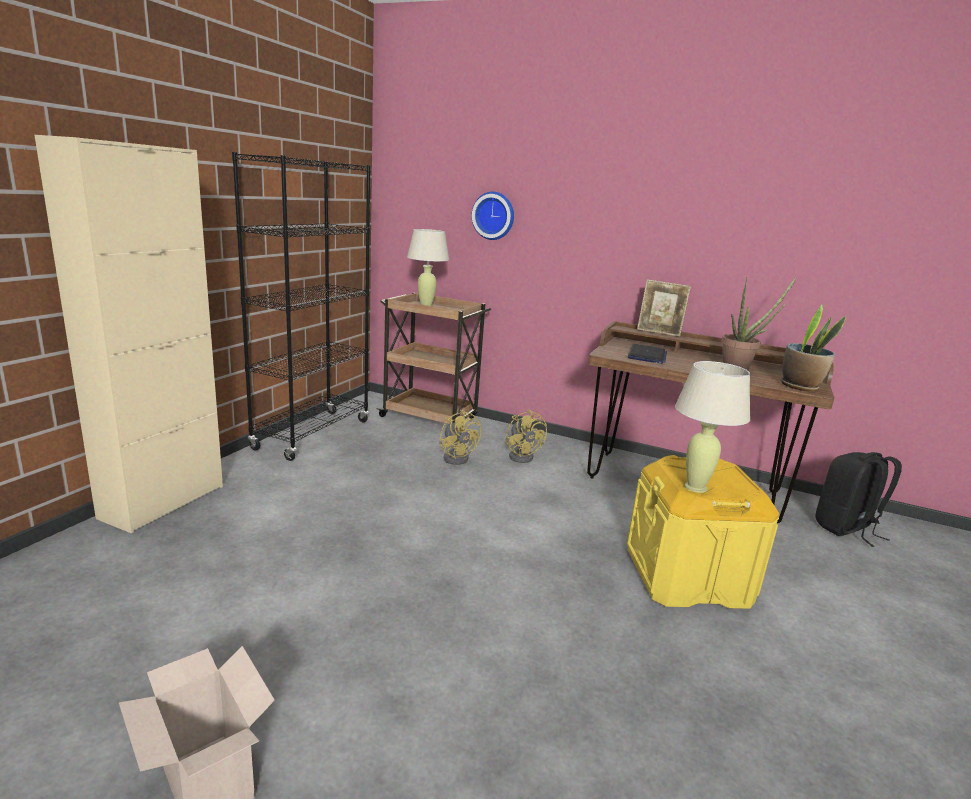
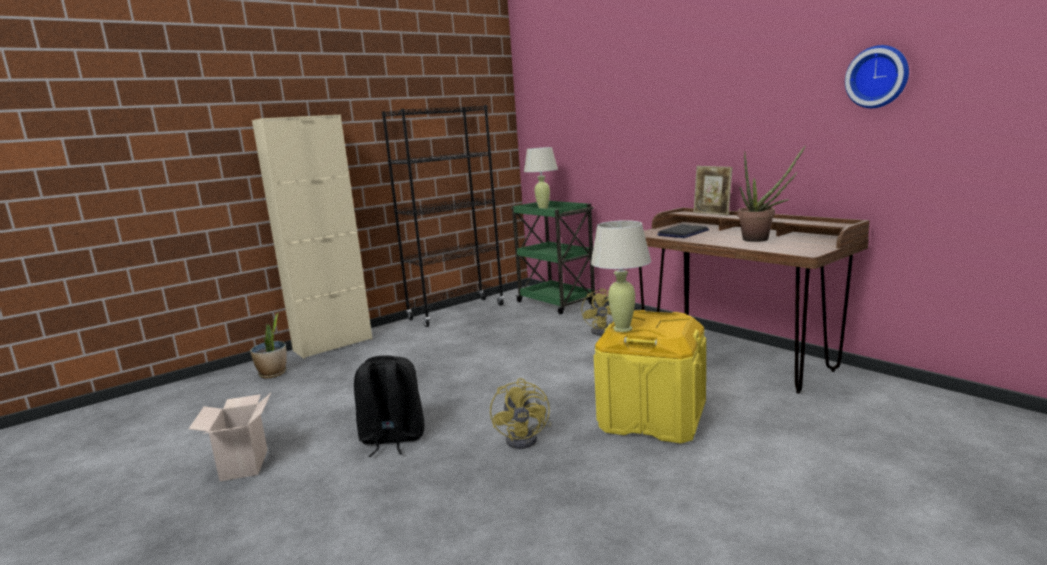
camera: 30 degrees right, 5 degrees down
(430, 418) = (556, 303): brown cart -> green cart
(457, 457) = (548, 329): yellow fan -> yellow fan (527, 438)
(494, 216) = (591, 129): wall clock -> wall clock (878, 77)
(800, 386) = (798, 249): potted plant -> potted plant (273, 373)
(846, 528) = (885, 403): black backpack -> black backpack (392, 439)

